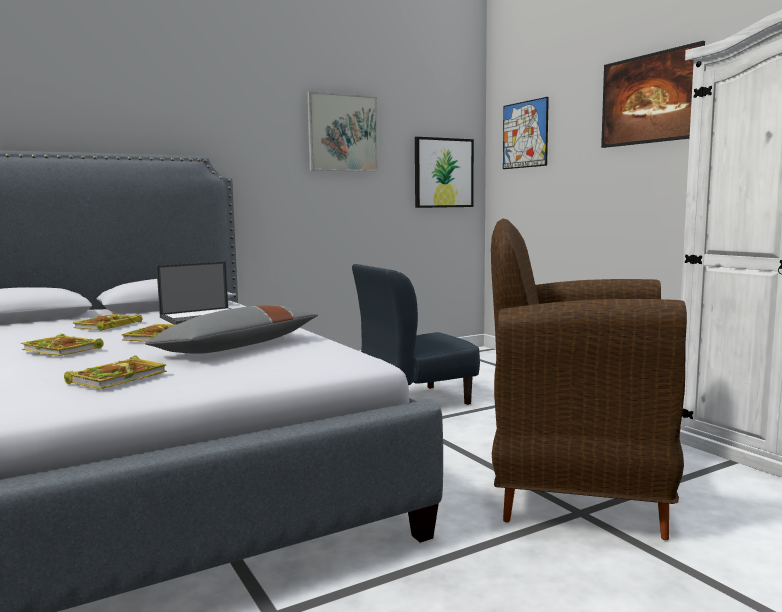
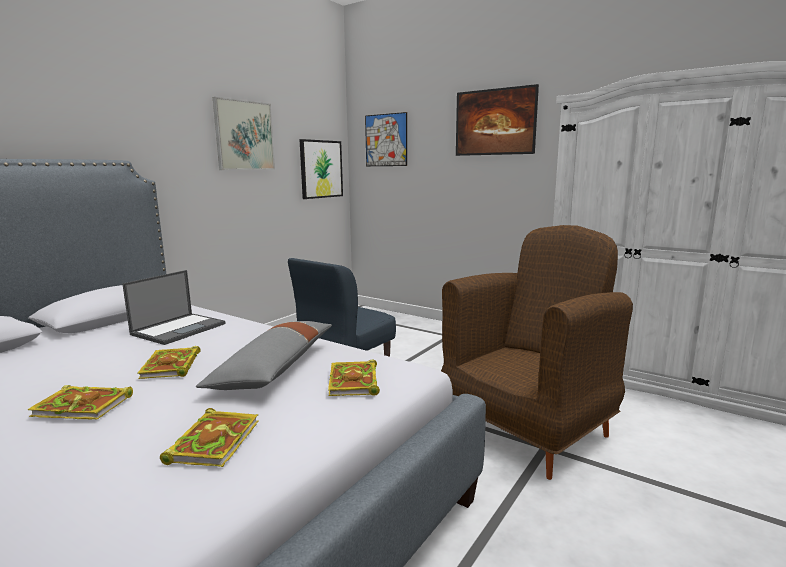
camera: 25 degrees left, 5 degrees up
(107, 326) = (84, 356): book -> book (354, 383)
(576, 492) = (528, 429): brown armchair -> brown armchair turned 150 degrees clockwise

